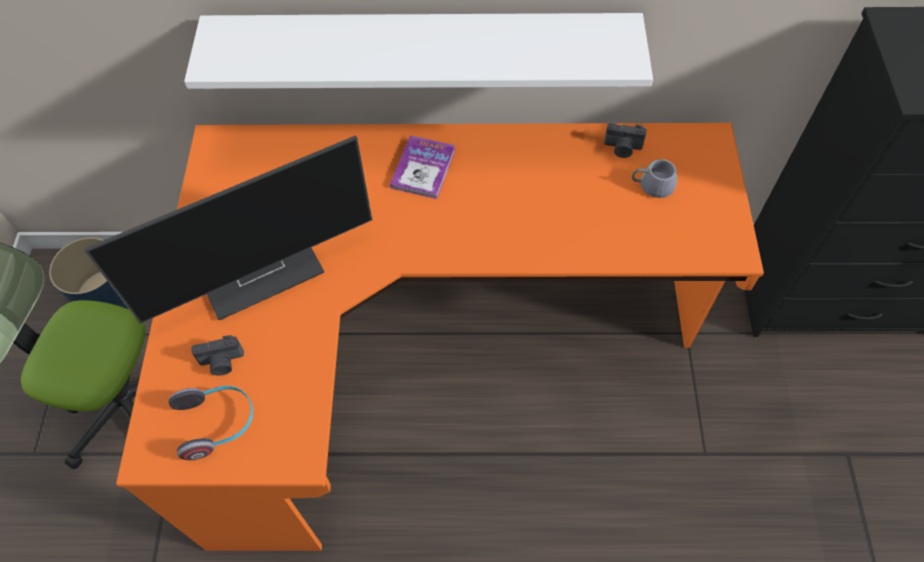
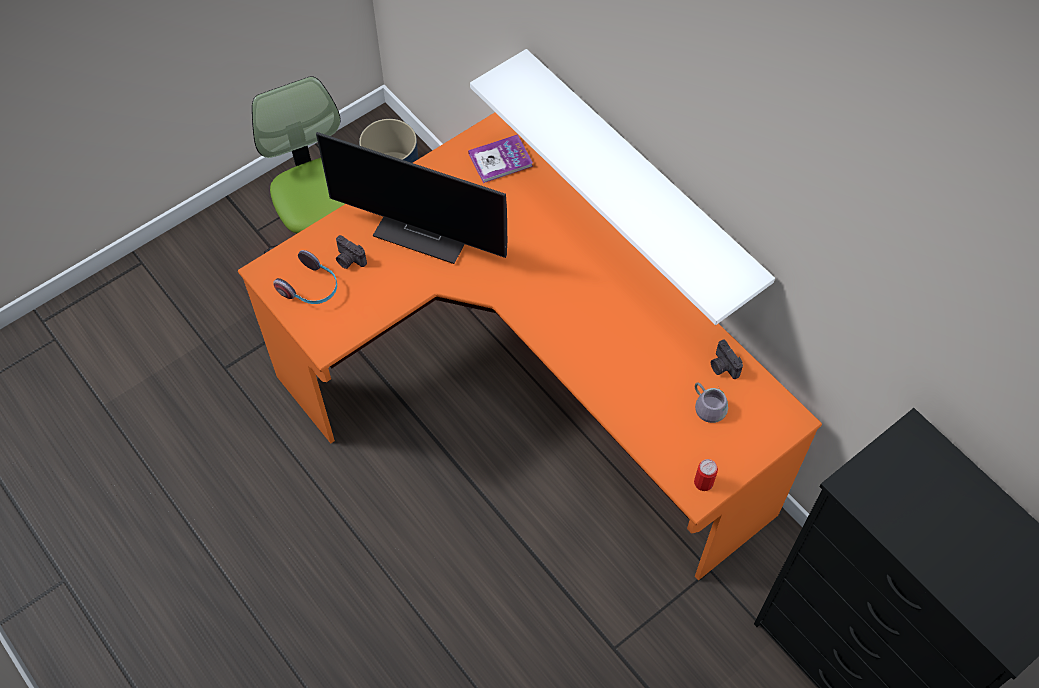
camera: 50 degrees right, 0 degrees up
(423, 168) = (586, 259): book -> book (500, 160)
(726, 239) = (703, 482): none -> can

